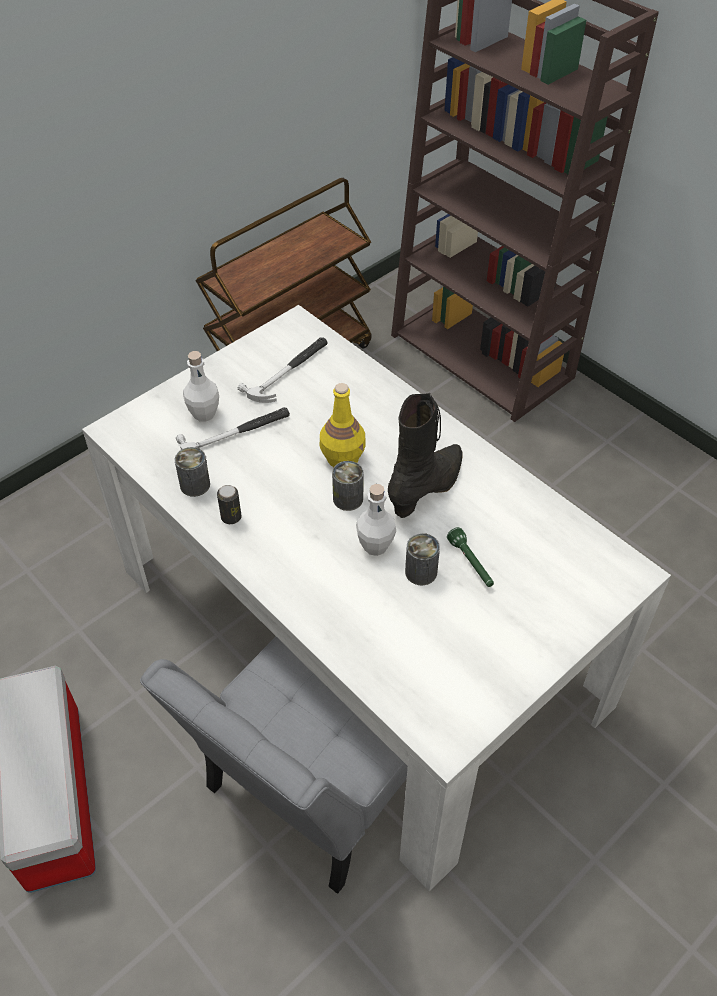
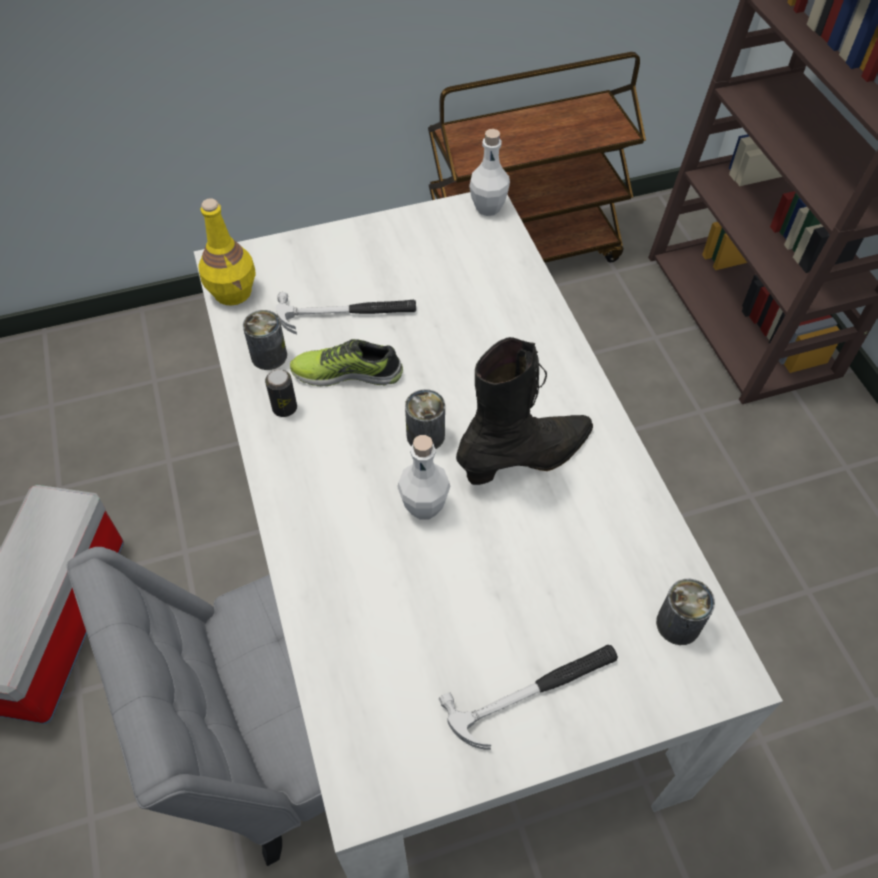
camera: 25 degrees right, 5 degrees up
(204, 414) = (326, 277): white bottle -> white bottle (488, 207)
(263, 475) = (347, 372): none -> shoe
(289, 371) = (446, 259): hammer -> hammer (534, 692)
(343, 457) = (448, 383): yellow bottle -> yellow bottle (233, 292)
(421, 572) = (459, 561): can -> can (678, 624)
(471, 563) = (526, 575): green flashlight -> none

